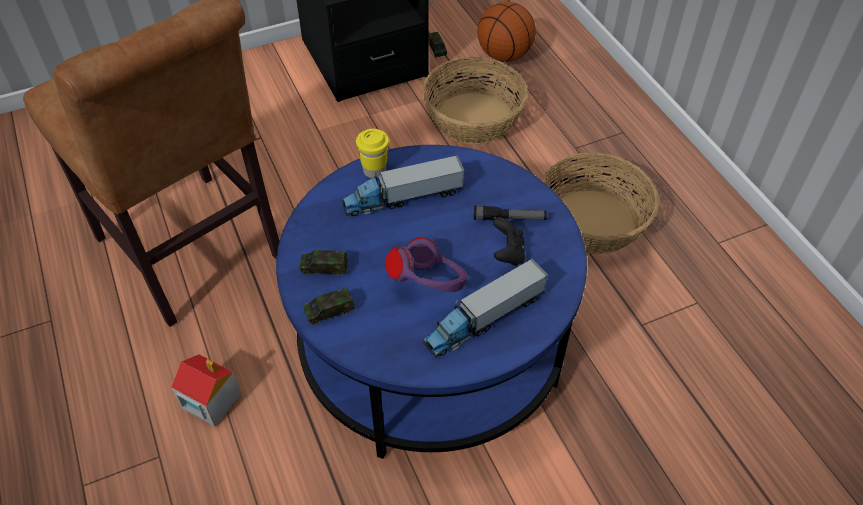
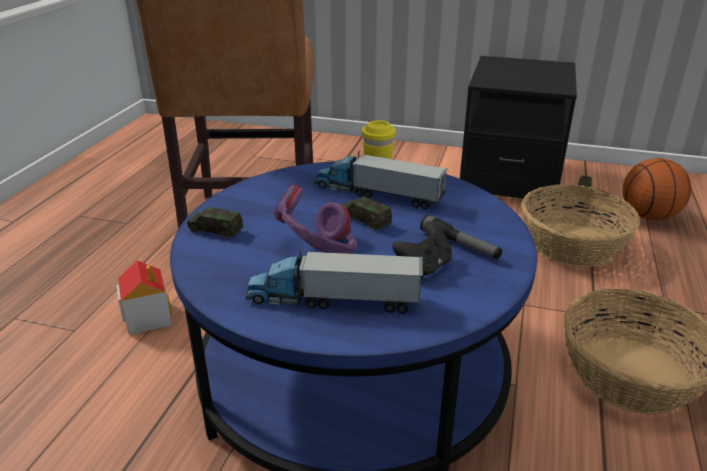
camera: 40 degrees right, 20 degrees down
(324, 267) = (253, 205): toy car -> toy car (366, 220)

